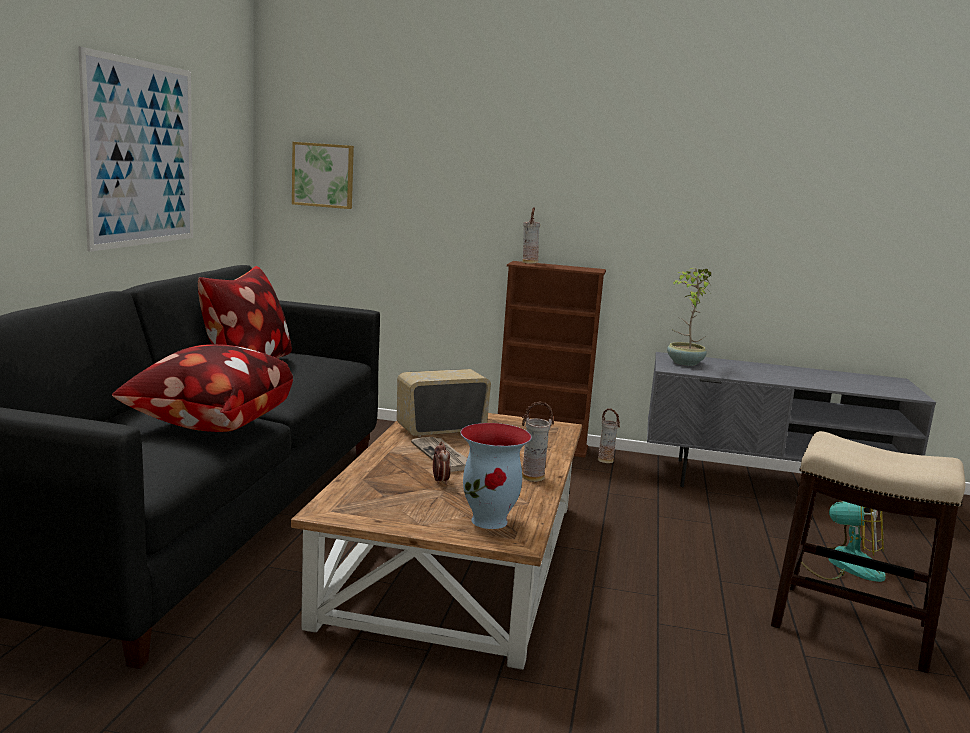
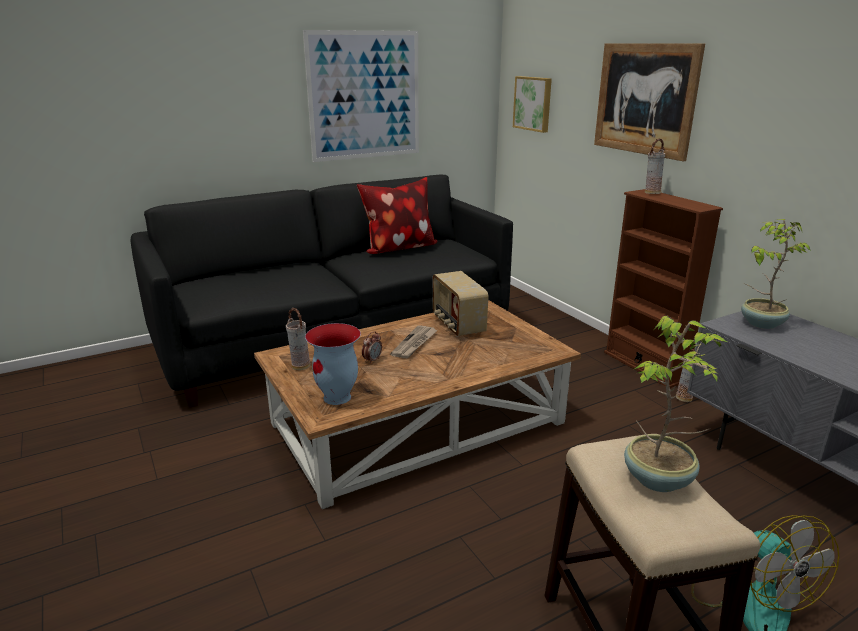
camera: 50 degrees right, 10 degrees up
(208, 425) = (300, 283): pillow -> none
(440, 430) = (457, 325): radio -> radio turned 135 degrees counterclockwise
(497, 170) = (645, 99): none -> picture
(532, 478) = (434, 380): vase -> vase (300, 366)
(878, 452) = (659, 480): none -> potted plant

